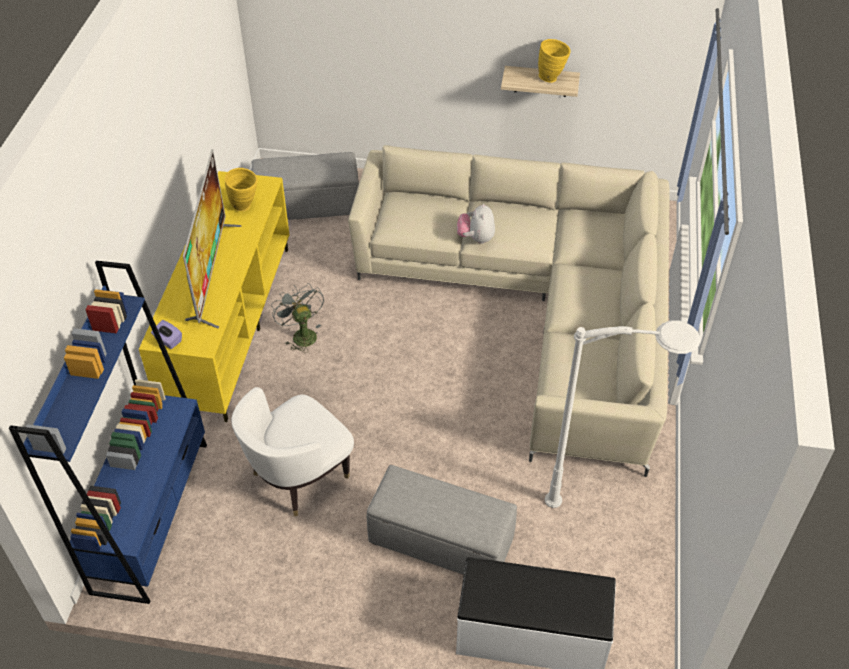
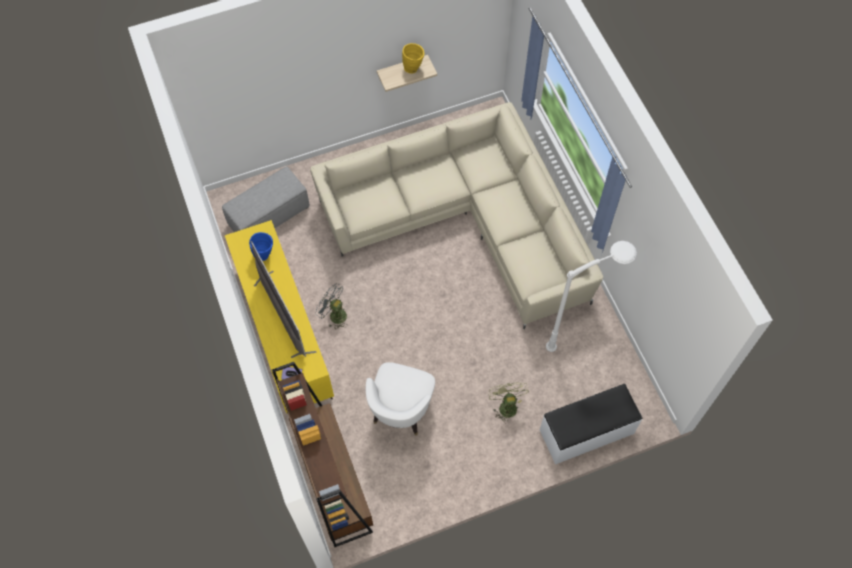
camera: 30 degrees left, 15 degrees up
(151, 515) = (333, 481): blue bookcase -> brown bookcase
(245, 207) = (265, 255): yellow vase -> blue vase
(440, 541) = (506, 405): grey ottoman -> green fan
(476, 238) = (416, 200): plush toy -> none

